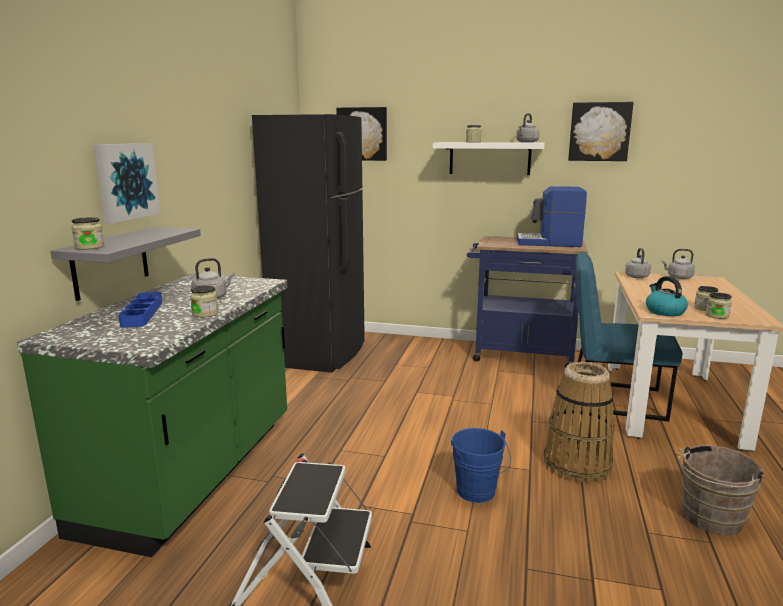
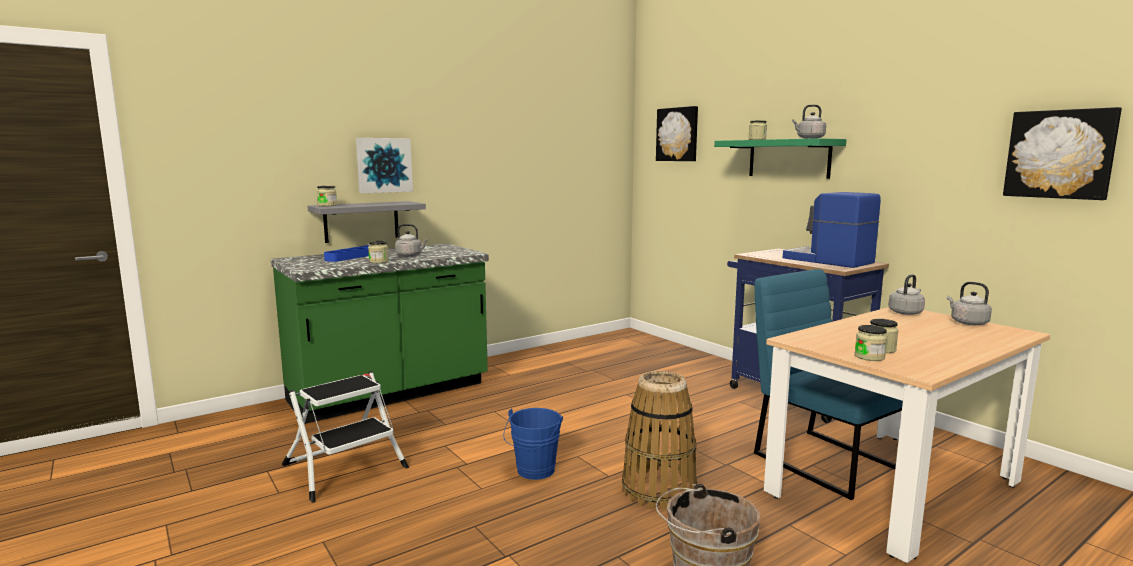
camera: 40 degrees right, 5 degrees down
(319, 354) = (599, 348): black fridge -> none
(489, 158) = (789, 158): white shelf -> green shelf
(599, 132) = (912, 123): picture -> picture (1060, 154)
(664, 311) = (813, 341): kettle -> none

